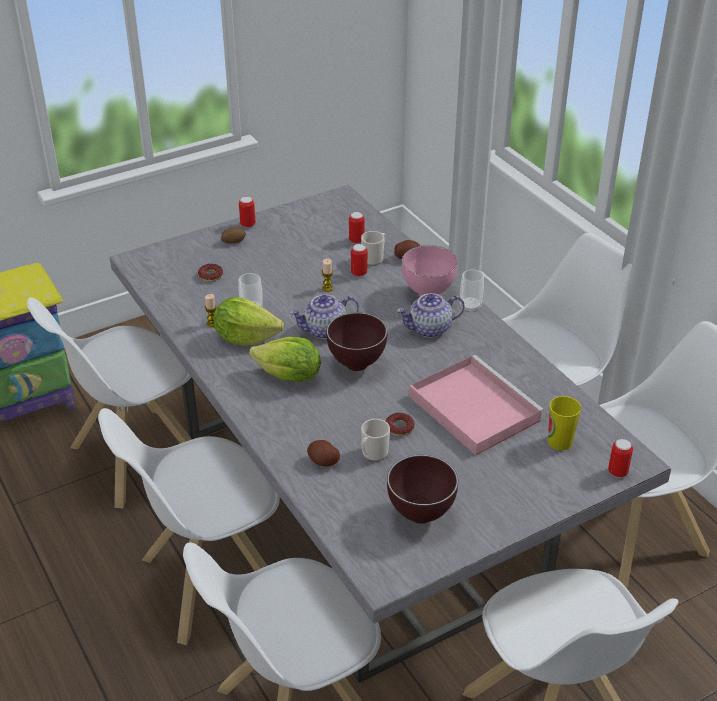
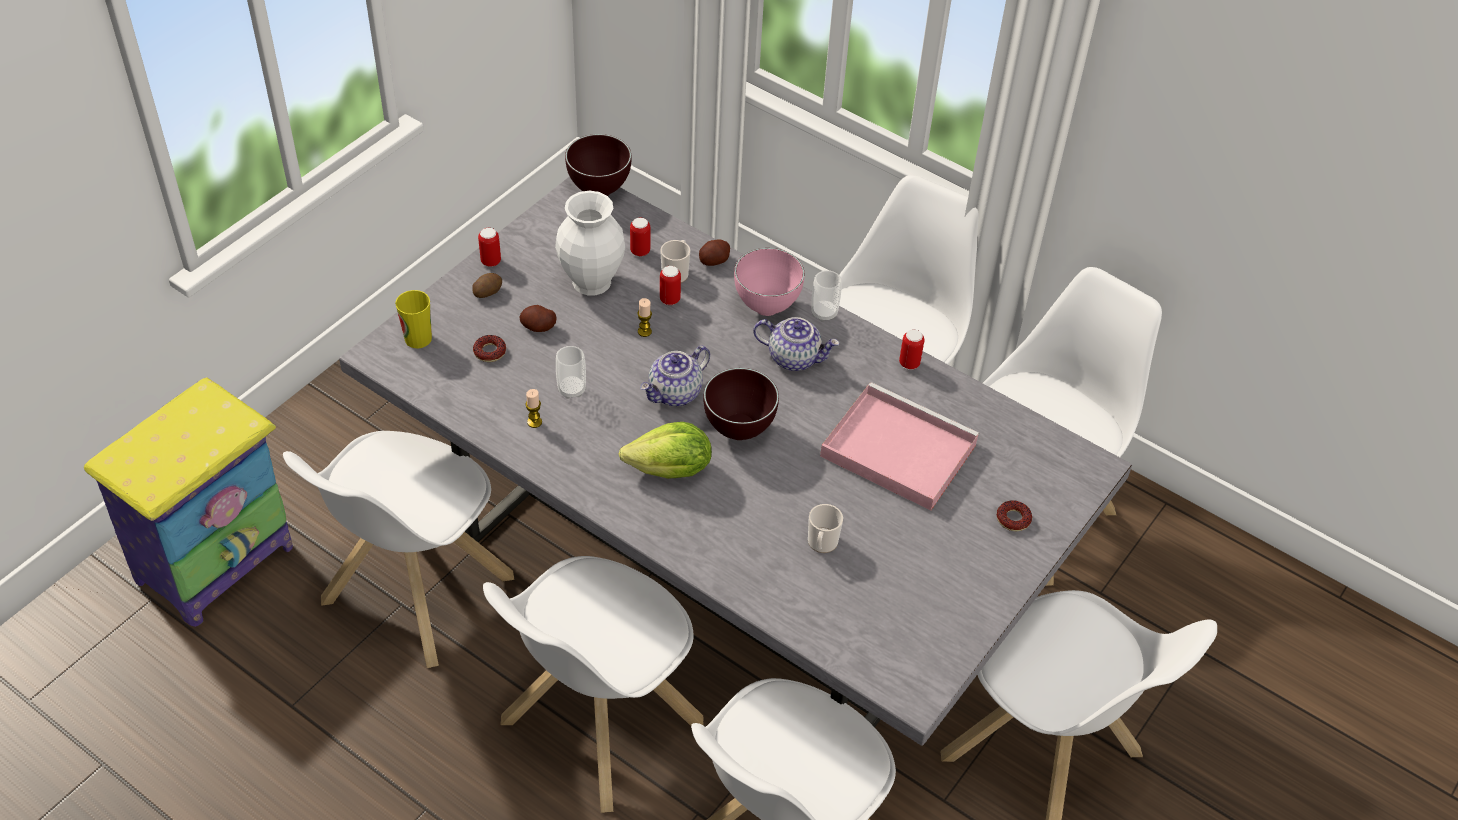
camera: 25 degrees left, 10 degrees up
(245, 338) = (587, 431): lettuce -> none
(310, 250) = (592, 280): none -> white vase
(323, 461) = (773, 571): potato -> potato (538, 327)
(399, 427) = (831, 500): donut -> donut (1013, 519)
(420, 513) = (912, 602): brown bowl -> brown bowl (599, 190)
(429, 329) = (794, 357): teapot -> teapot turned 120 degrees counterclockwise
(559, 441) = (1008, 466): cup -> cup (418, 338)
(617, 472) = (1083, 486): can -> can (909, 363)

